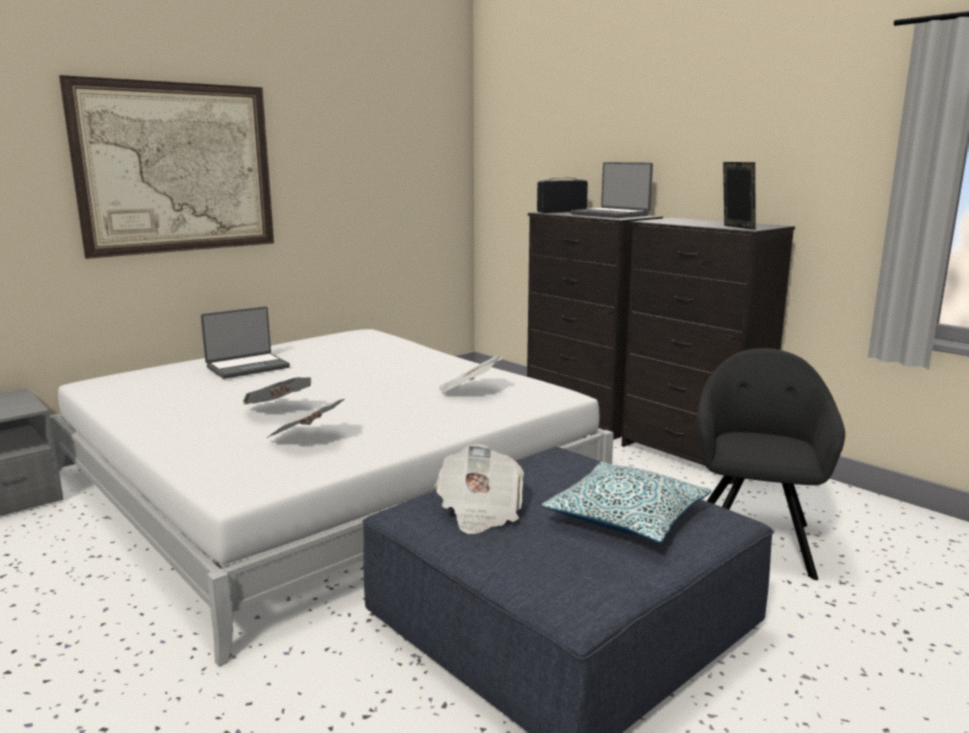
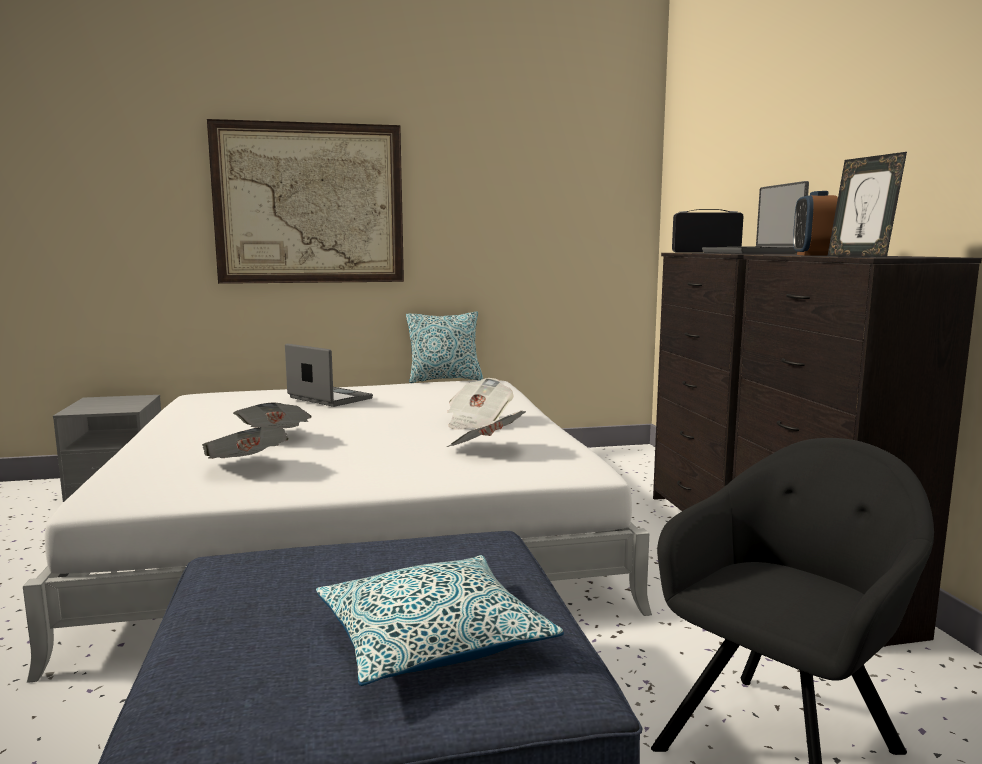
camera: 30 degrees right, 5 degrees down
(247, 367) = (328, 398): laptop -> laptop turned 135 degrees counterclockwise
(320, 334) = (445, 379): none -> pillow
(479, 511) = (286, 582): newspaper -> newspaper (477, 422)
(685, 222) = (811, 255): none -> alarm clock
(736, 227) = (860, 256): picture frame -> picture frame turned 150 degrees clockwise

